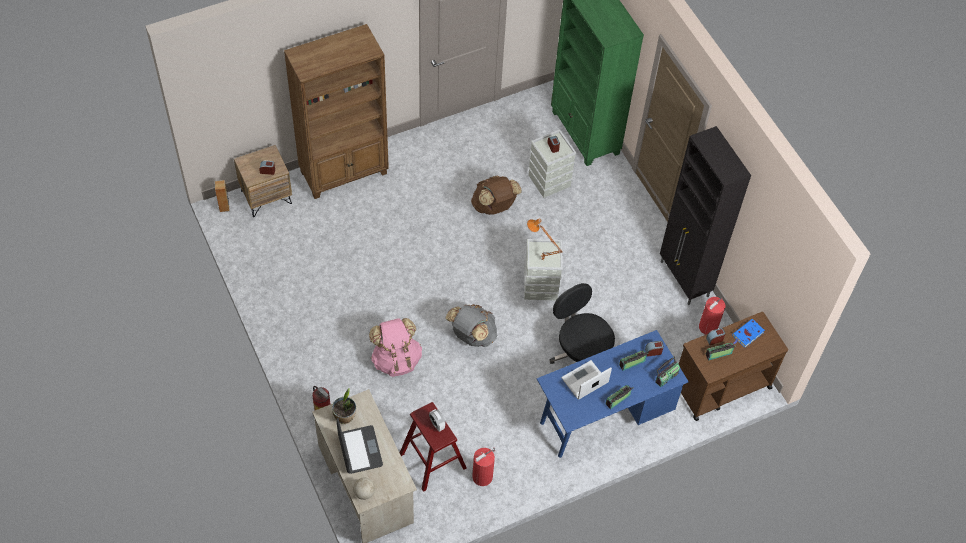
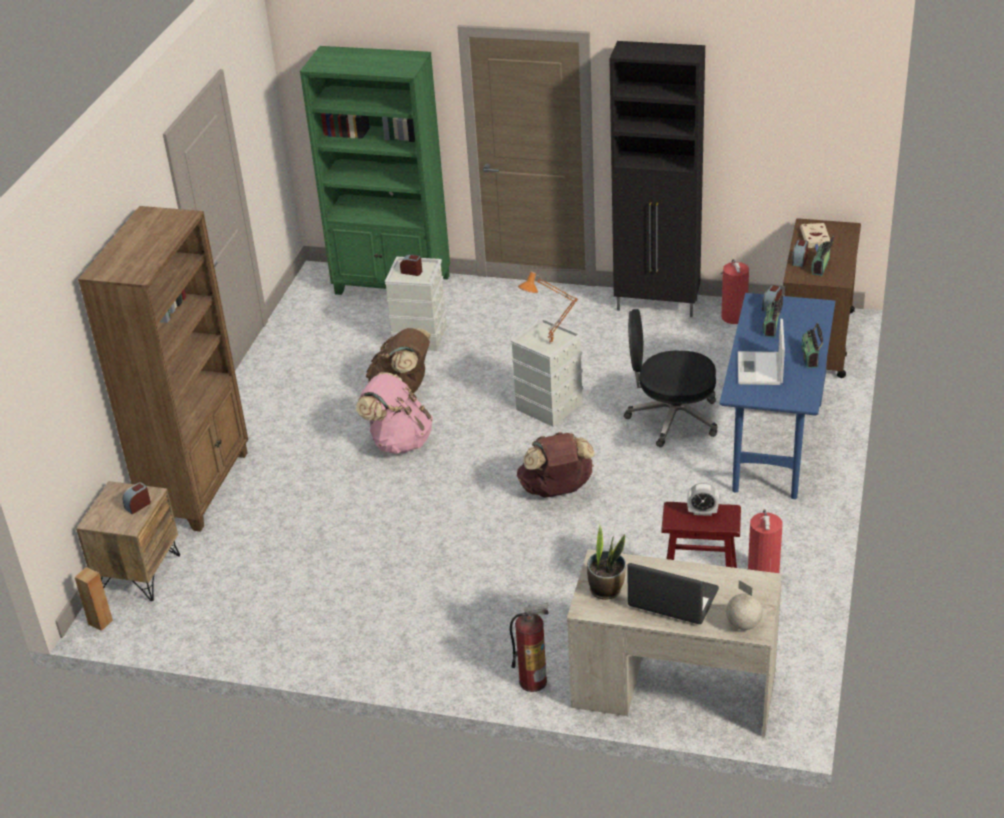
camera: 45 degrees left, 20 degrees down
(396, 359) = (519, 571): pink backpack -> pink backpack (399, 441)
(472, 336) = (556, 490): grey backpack -> brown backpack
(666, 376) = (813, 312): radio -> none
(747, 334) = (815, 239): blue book -> beige book

